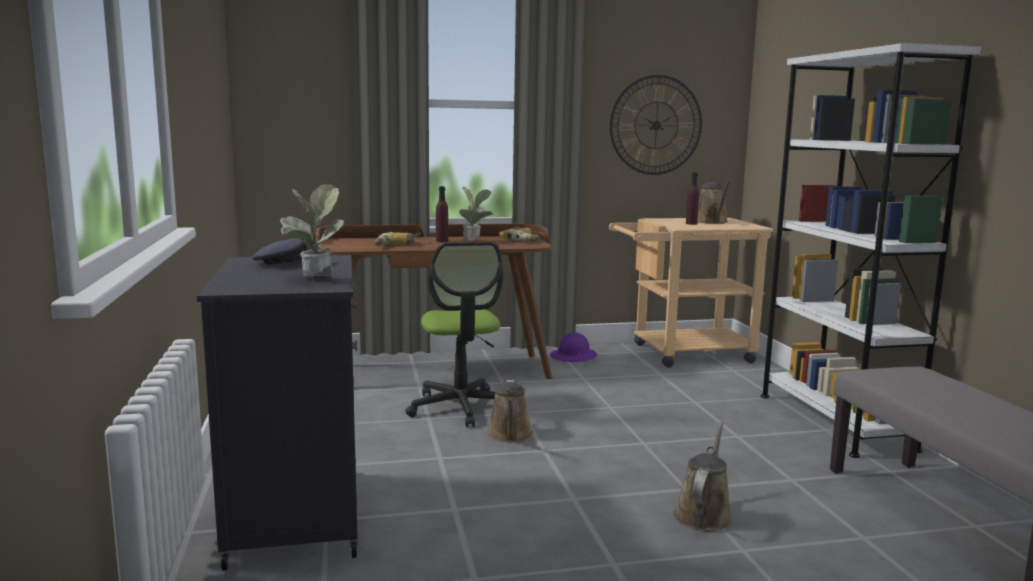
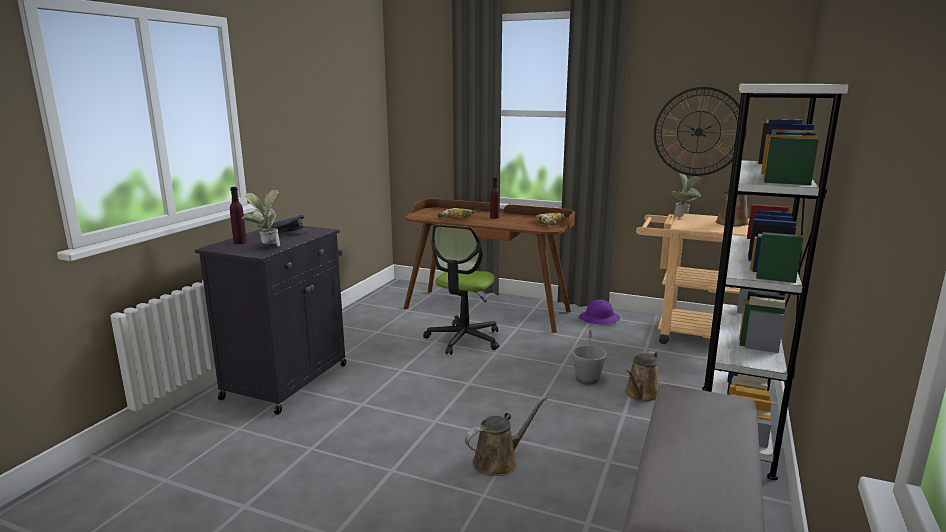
camera: 35 degrees right, 5 degrees up
(475, 241) = (517, 220): potted plant -> potted plant (684, 217)
(510, 435) = (463, 367): brown watering can -> brown watering can (641, 394)
(655, 414) = (587, 379): none -> grey bucket
(691, 223) = (704, 223): purple bottle -> purple bottle (240, 242)

